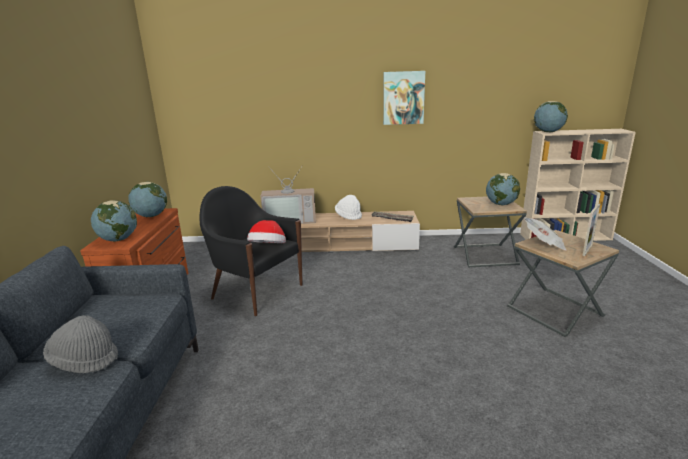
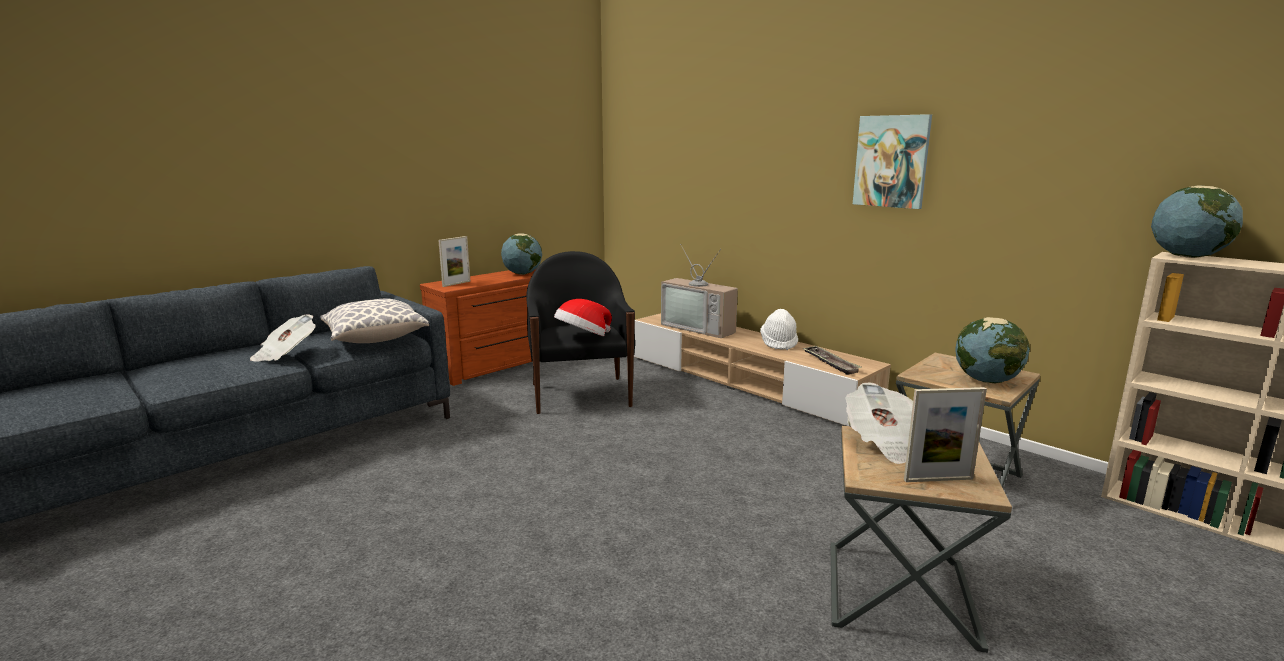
camera: 45 degrees right, 5 degrees down
(85, 360) = (285, 354): grey hat -> newspaper
(118, 239) = (456, 284): globe -> picture frame
(138, 309) = (375, 339): none -> pillow

